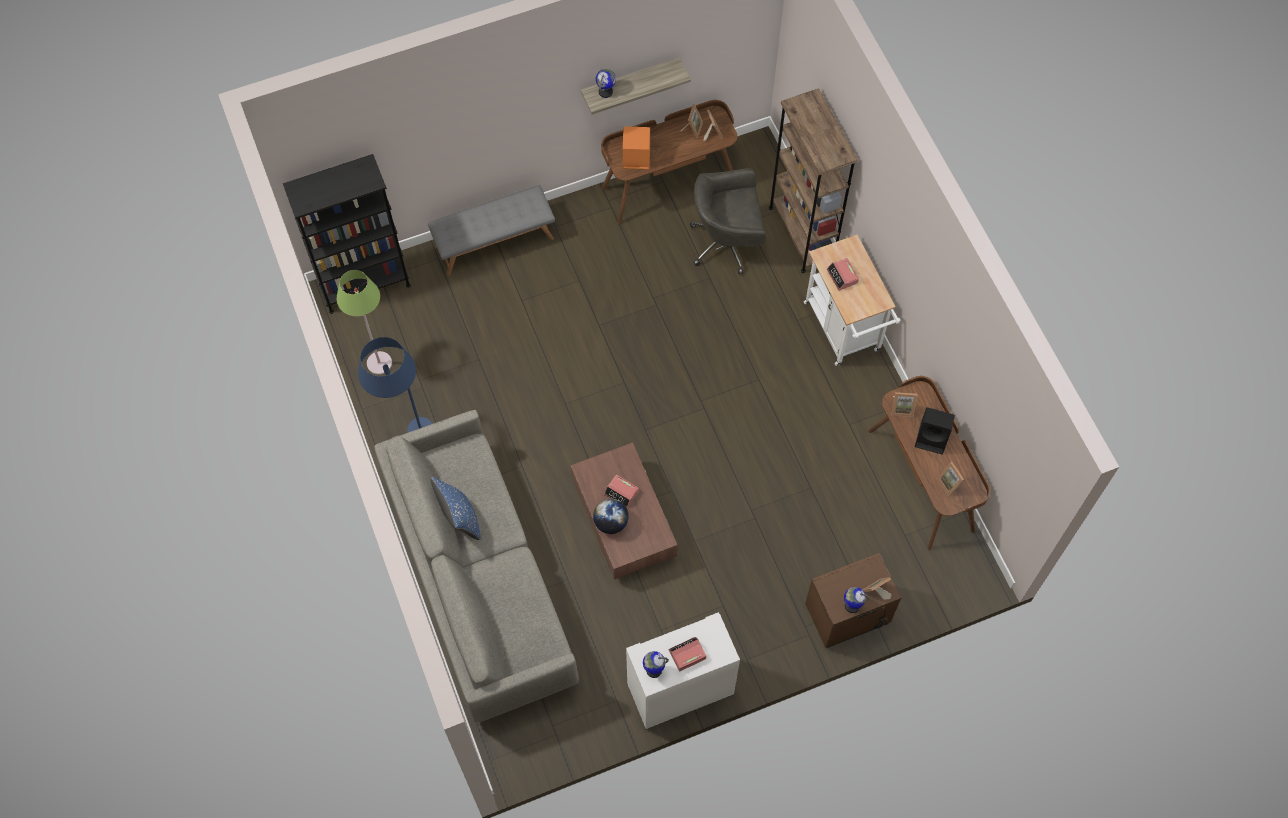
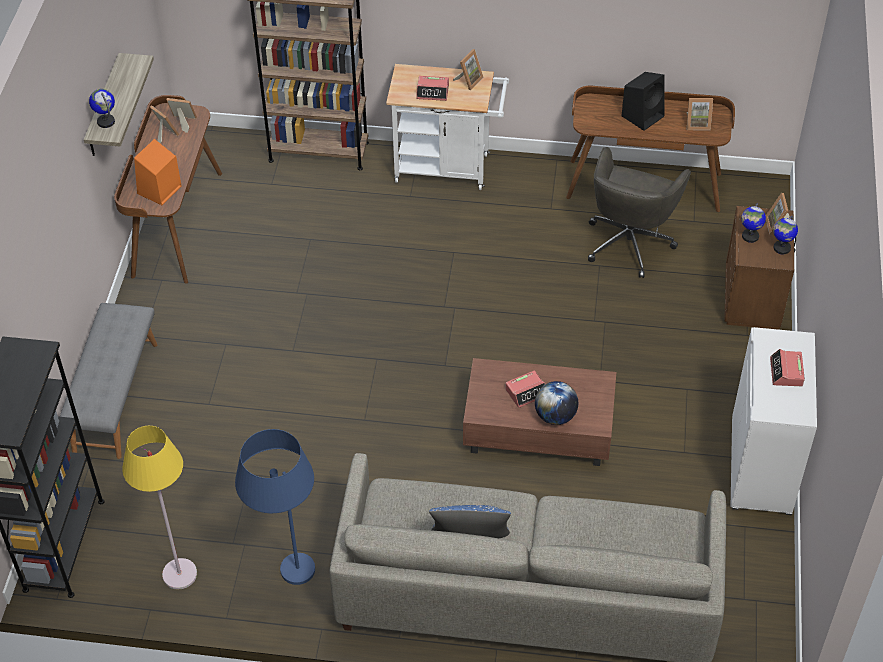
camera: 60 degrees left, 15 degrees down
(379, 363) = (179, 574): green floor lamp -> yellow floor lamp
(653, 670) = (789, 407): globe -> globe (750, 236)
(727, 242) = (282, 208): grey office chair -> grey office chair (629, 242)
(902, 408) = (596, 121): picture frame -> picture frame (468, 80)

